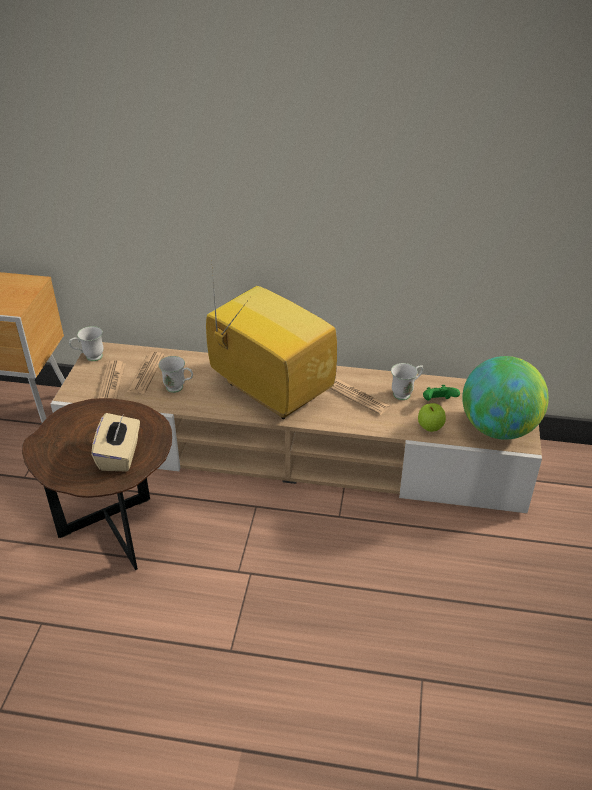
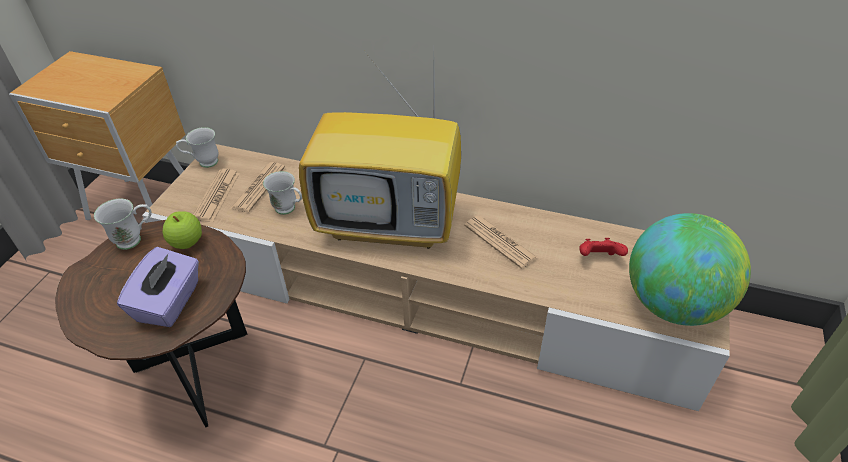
camera: 10 degrees right, 5 degrees up
(120, 455) = (170, 302): beige tissue box -> purple tissue box
(268, 391) = (392, 223): television -> television turned 135 degrees clockwise
(405, 393) = (559, 242): white mug -> white mug (136, 239)
(430, 427) = (583, 293): apple -> apple (187, 243)
(438, 402) = (598, 258): green game controller -> red game controller

